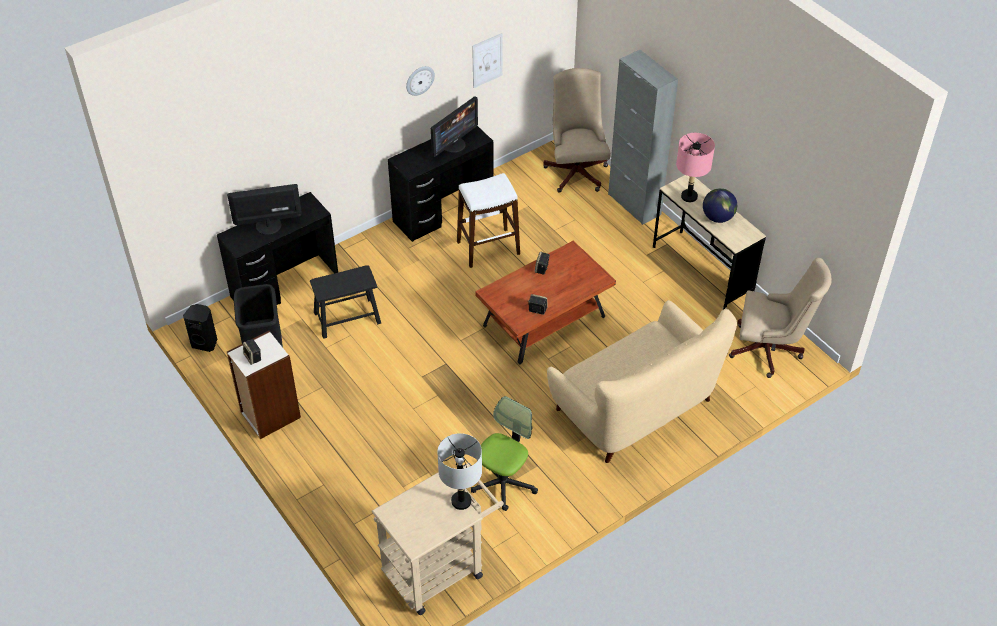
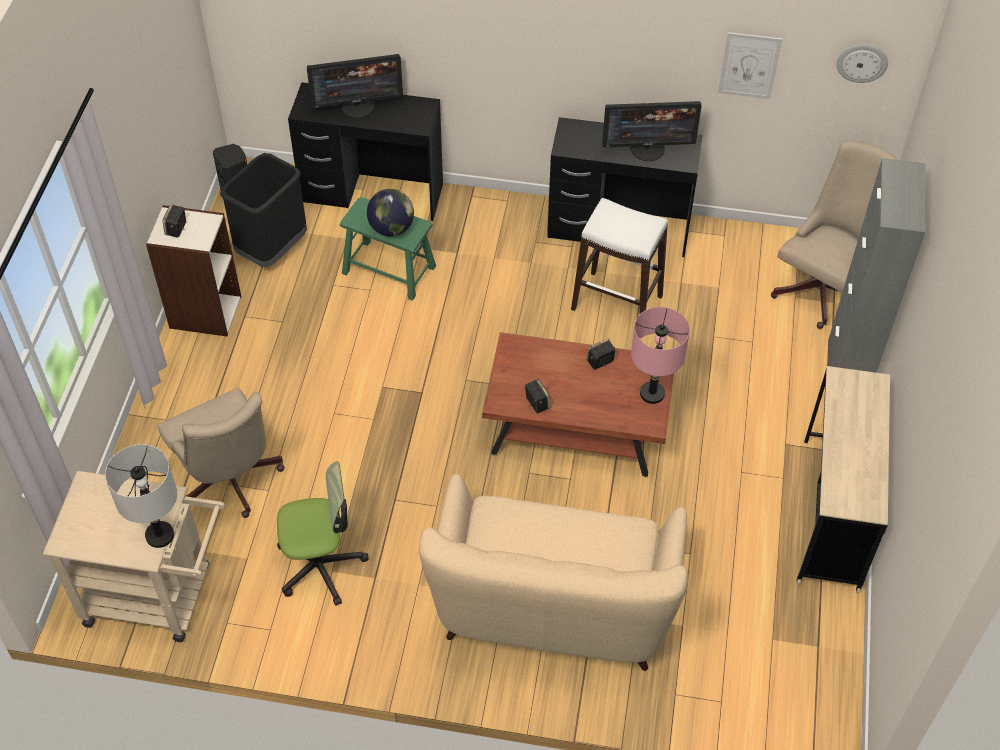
camera: 45 degrees right, 5 degrees up
(268, 225) = (358, 106): monitor -> monitor turned 135 degrees clockwise
(347, 317) = (389, 269): black stool -> green stool
(419, 80) = (631, 38): wall clock -> wall clock (862, 62)
(689, 196) = (850, 403): pink table lamp -> pink table lamp (652, 394)
(717, 218) = (853, 455): globe -> globe (391, 228)
(770, 351) = (793, 676): beige office chair -> beige office chair (230, 482)

